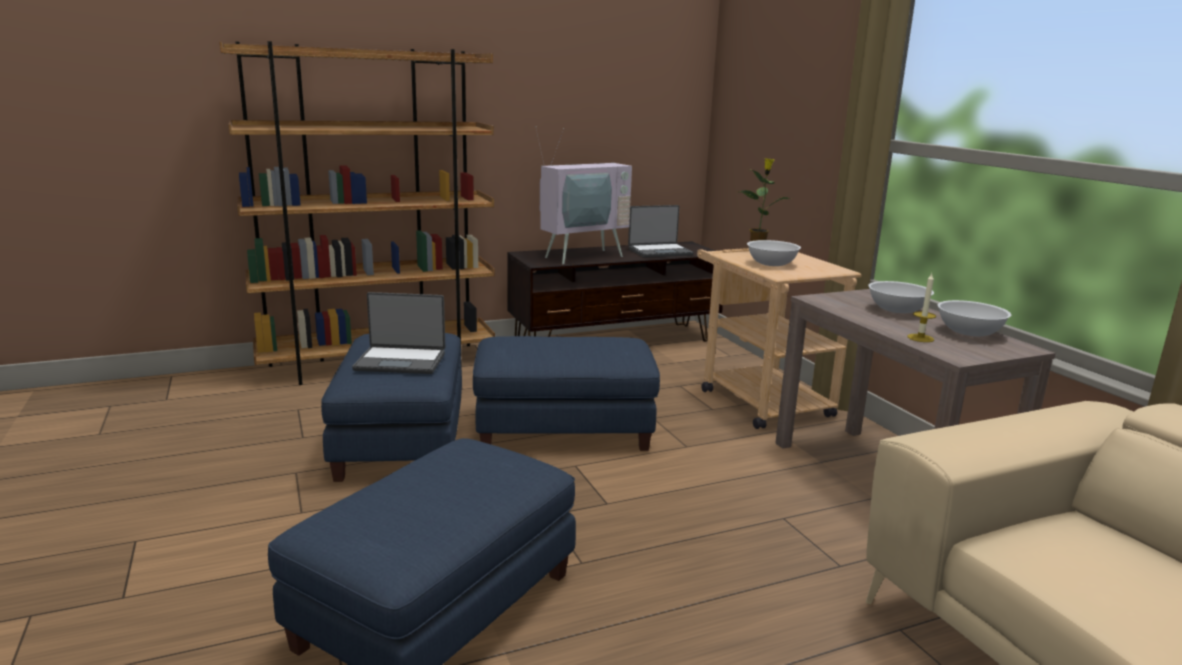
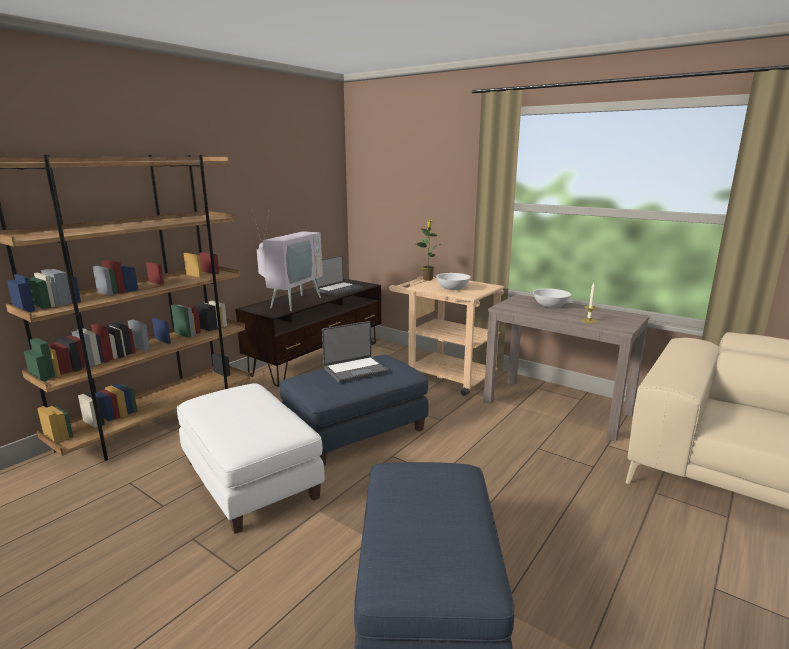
camera: 30 degrees left, 0 degrees up
(401, 361) = (254, 417): laptop -> laptop (355, 370)
(401, 440) = (251, 479): blue ottoman -> white ottoman
(969, 333) = (601, 312): white bowl -> none

